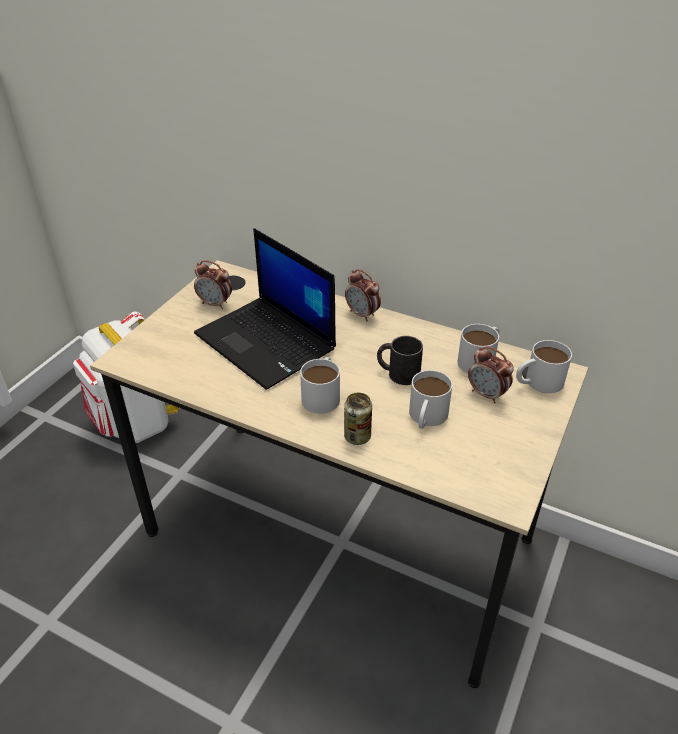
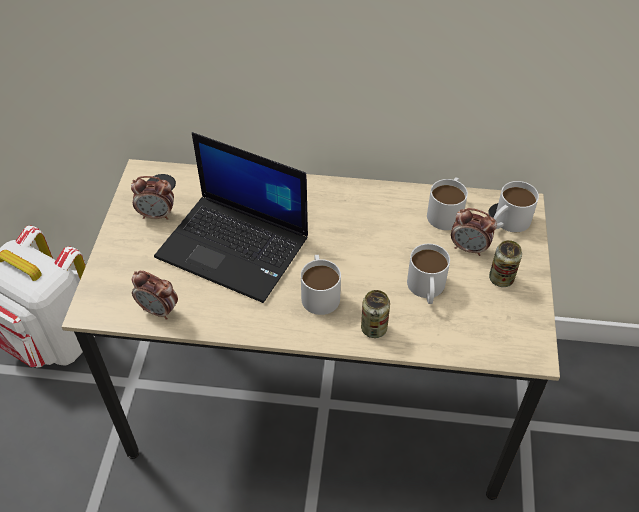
camera: 20 degrees left, 10 degrees up
(362, 314) = (314, 189): alarm clock -> alarm clock (159, 310)
(397, 373) = (378, 247): black mug -> none
(507, 428) = (501, 279): none -> can

